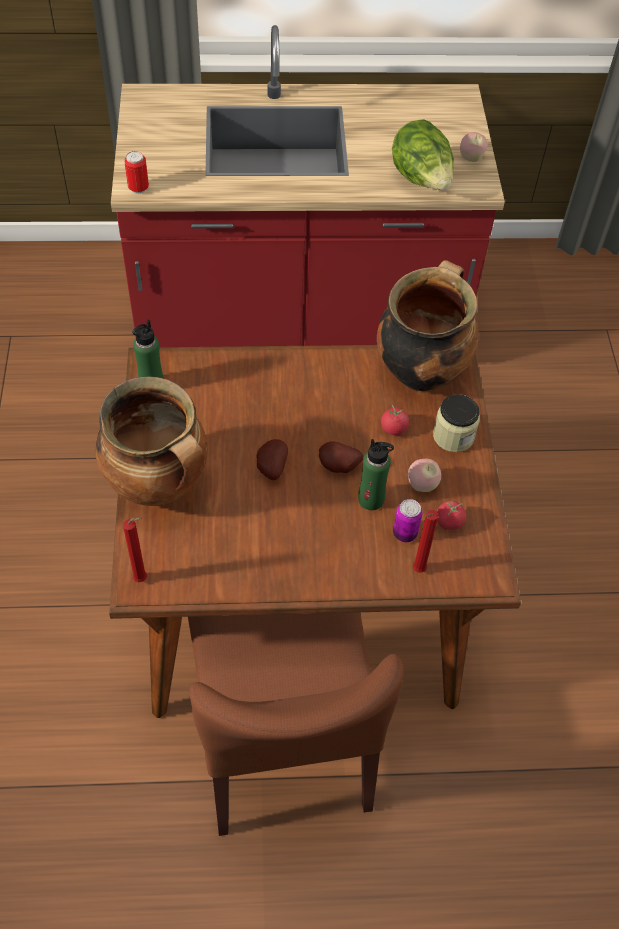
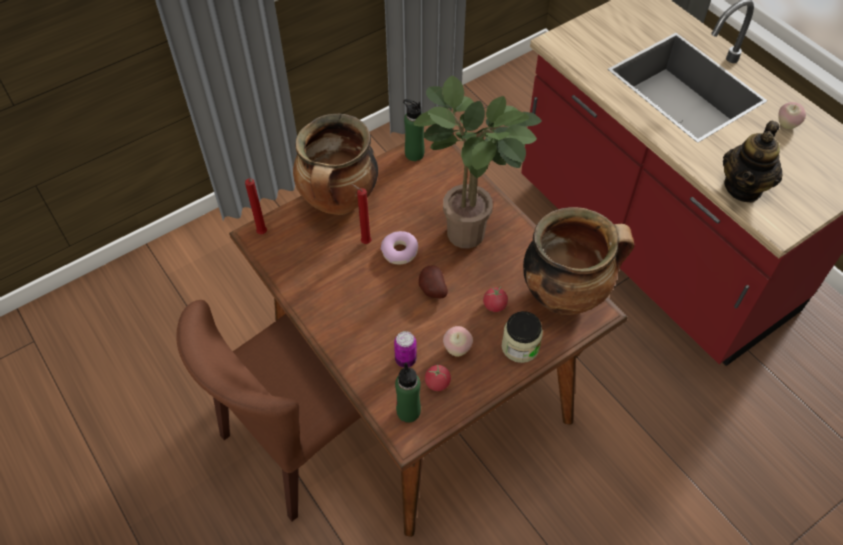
camera: 60 degrees right, 0 degrees up
(138, 188) = (558, 44): can -> none
(270, 467) = (400, 252): potato -> donut
(297, 397) = (473, 234): none -> potted plant
(371, 499) = (419, 324): green bottle -> green bottle (408, 411)
(417, 570) = (379, 383): red candle -> red candle (364, 242)
(421, 180) = (743, 187): lettuce -> teapot
(471, 158) = (806, 206): apple -> apple (786, 125)

